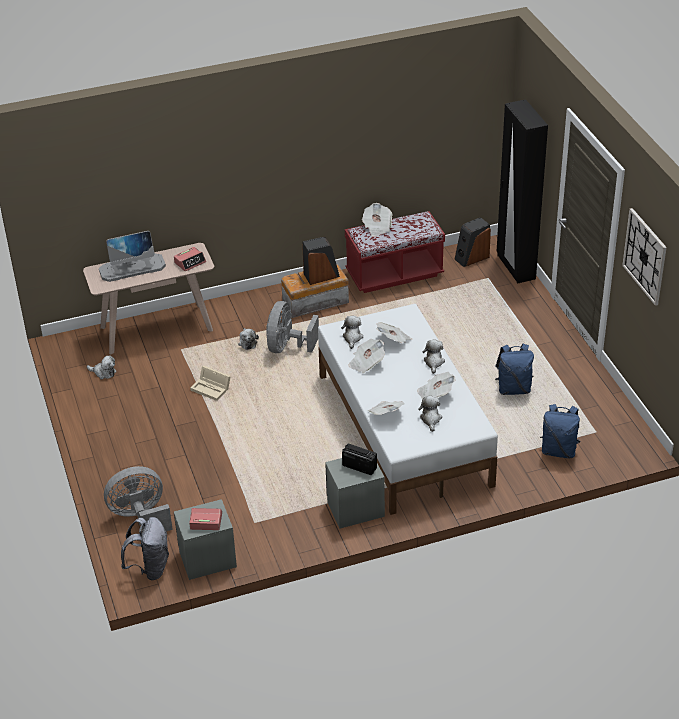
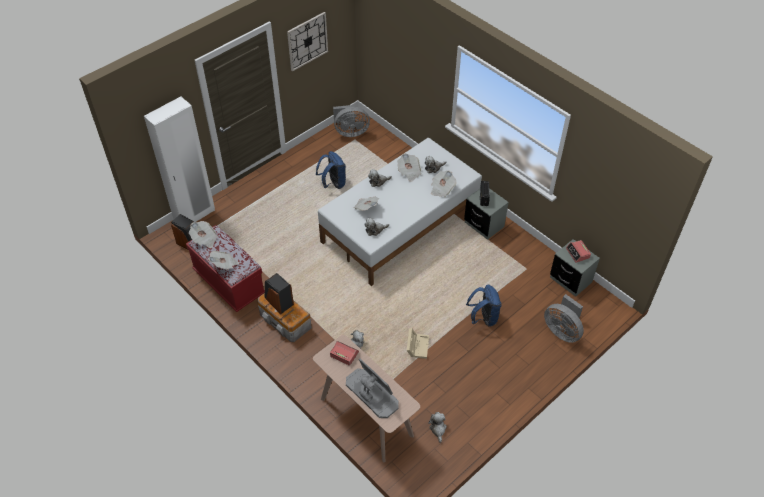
camera: 115 degrees left, 10 degrees up
(150, 568) = (597, 306): grey backpack -> none
(287, 347) = (347, 317): grey fan -> grey fan (350, 132)
(366, 363) = (398, 214): newspaper -> newspaper (204, 239)
(515, 267) = (195, 216): black wardrobe -> white wardrobe
(559, 450) = (380, 151): blue backpack -> blue backpack (483, 318)

